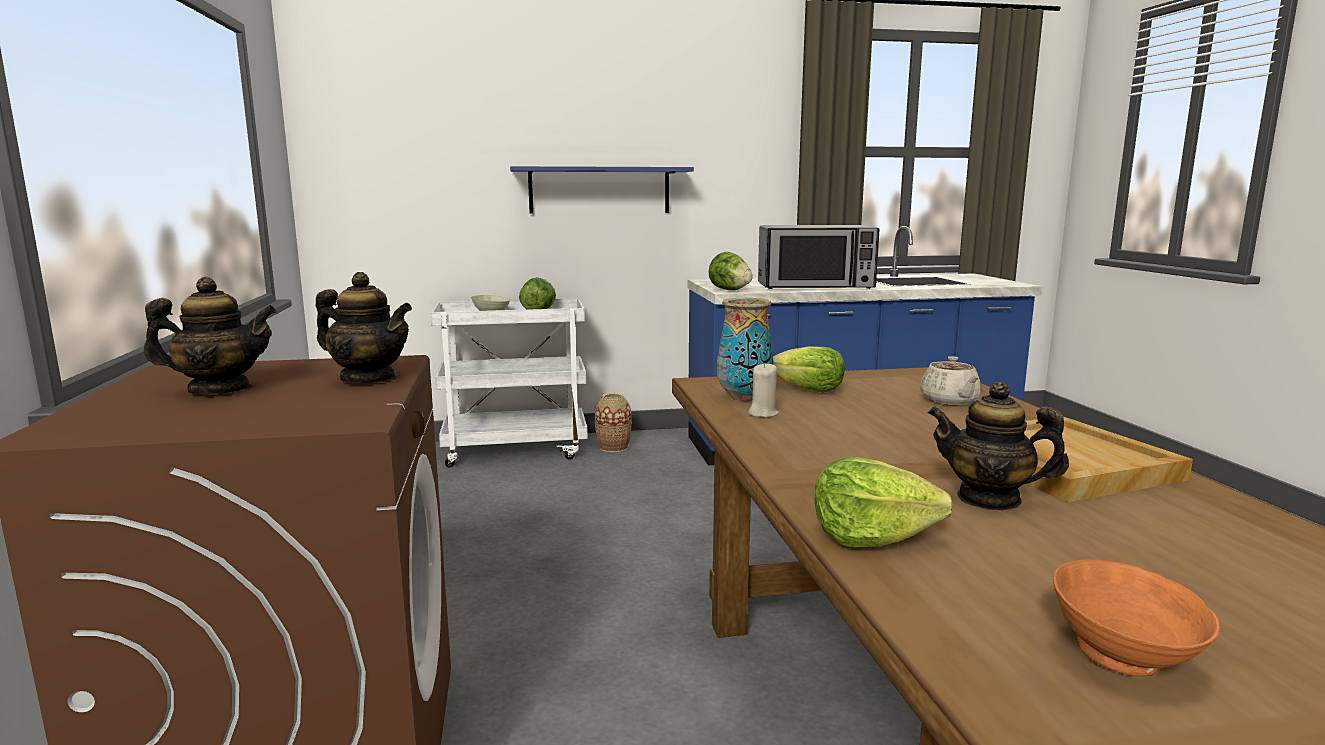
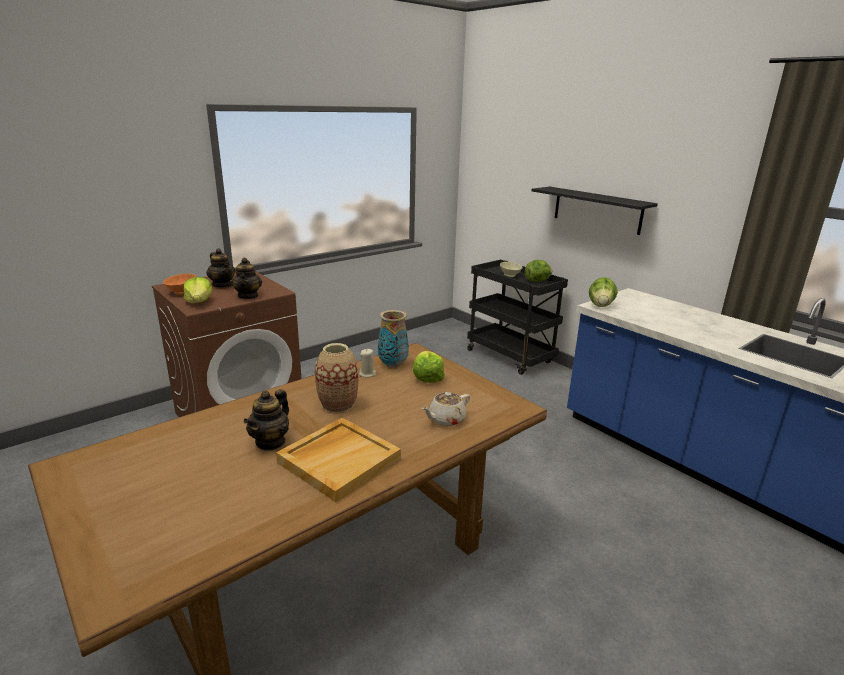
camera: 60 degrees right, 10 degrees up
(516, 450) = (511, 357): white cart -> black cart
(599, 190) = (597, 210): blue shelf -> black shelf
(613, 447) = (554, 380): vase -> vase (338, 404)
(816, 286) = (676, 324): microwave -> none
(871, 535) = (214, 419): lettuce -> lettuce (199, 302)
(989, 499) = (270, 442): teapot -> teapot turned 150 degrees counterclockwise
(1122, 659) = (121, 474): orange bowl -> orange bowl (181, 292)

